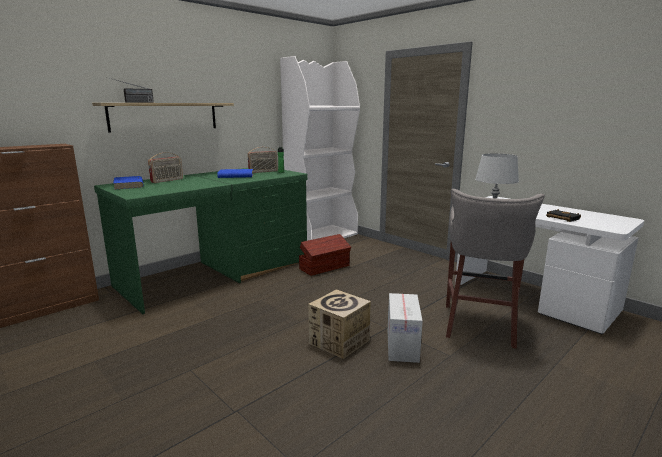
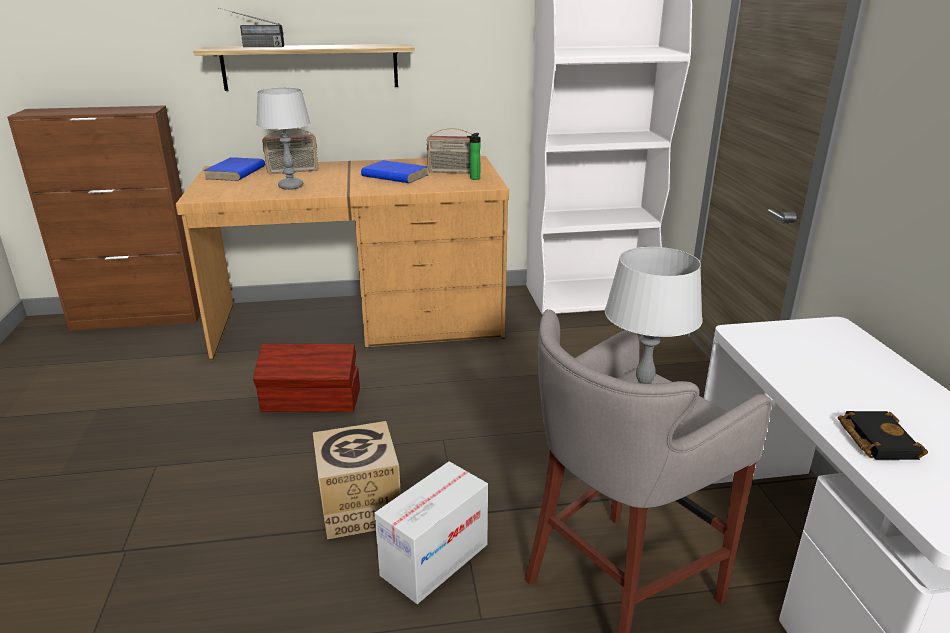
camera: 35 degrees right, 10 degrees up
(185, 185) = (291, 186): none -> grey table lamp
(217, 273) = (360, 322): green desk -> brown desk
(325, 267) = (516, 360): brown storage box -> brown storage box (312, 401)

